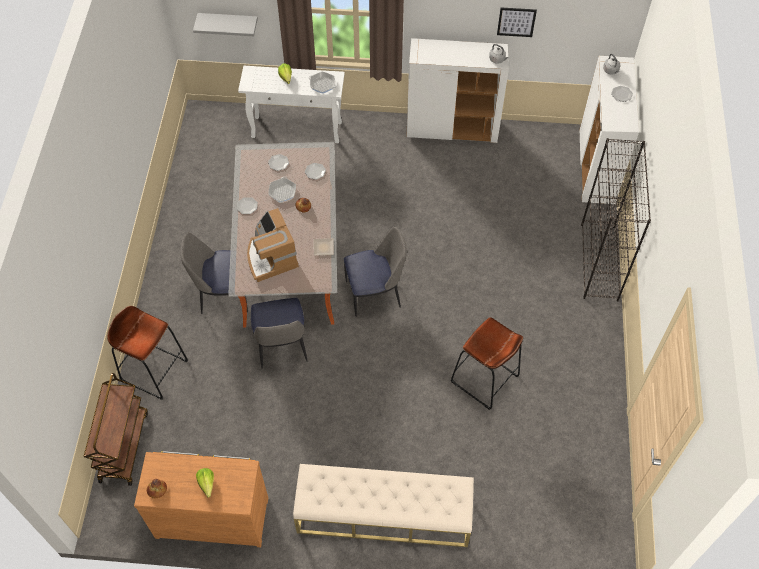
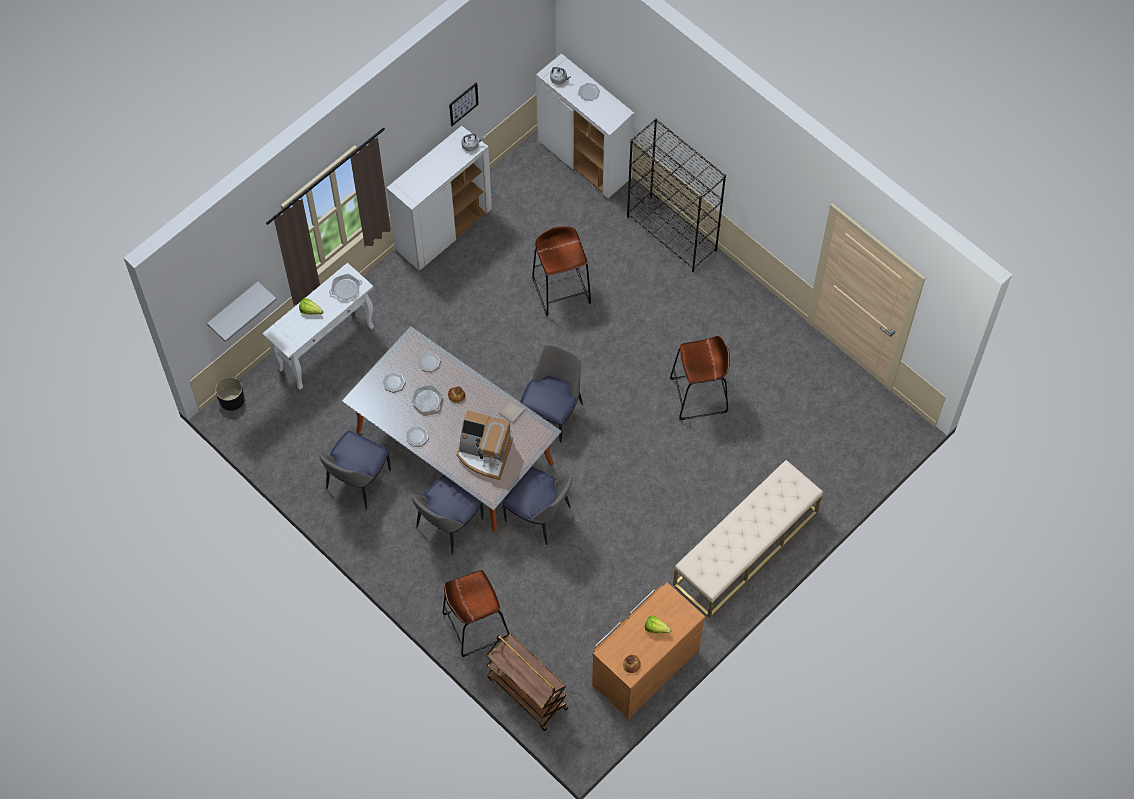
camera: 50 degrees left, 5 degrees up
(210, 108) = (231, 399): none -> black planter
(210, 217) = (357, 481): none -> chair
(479, 228) = (561, 290): none -> brown stool

